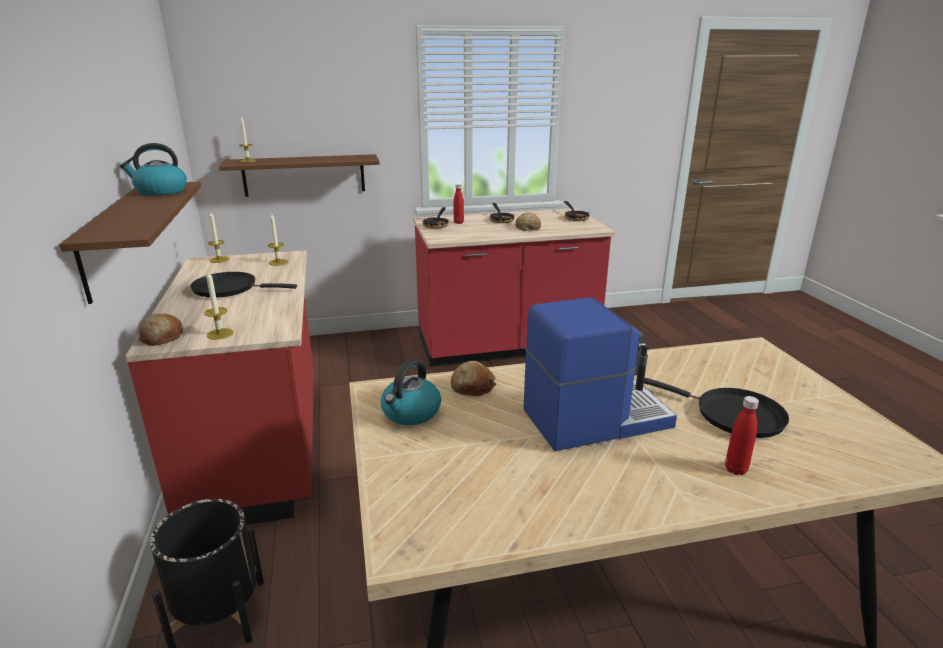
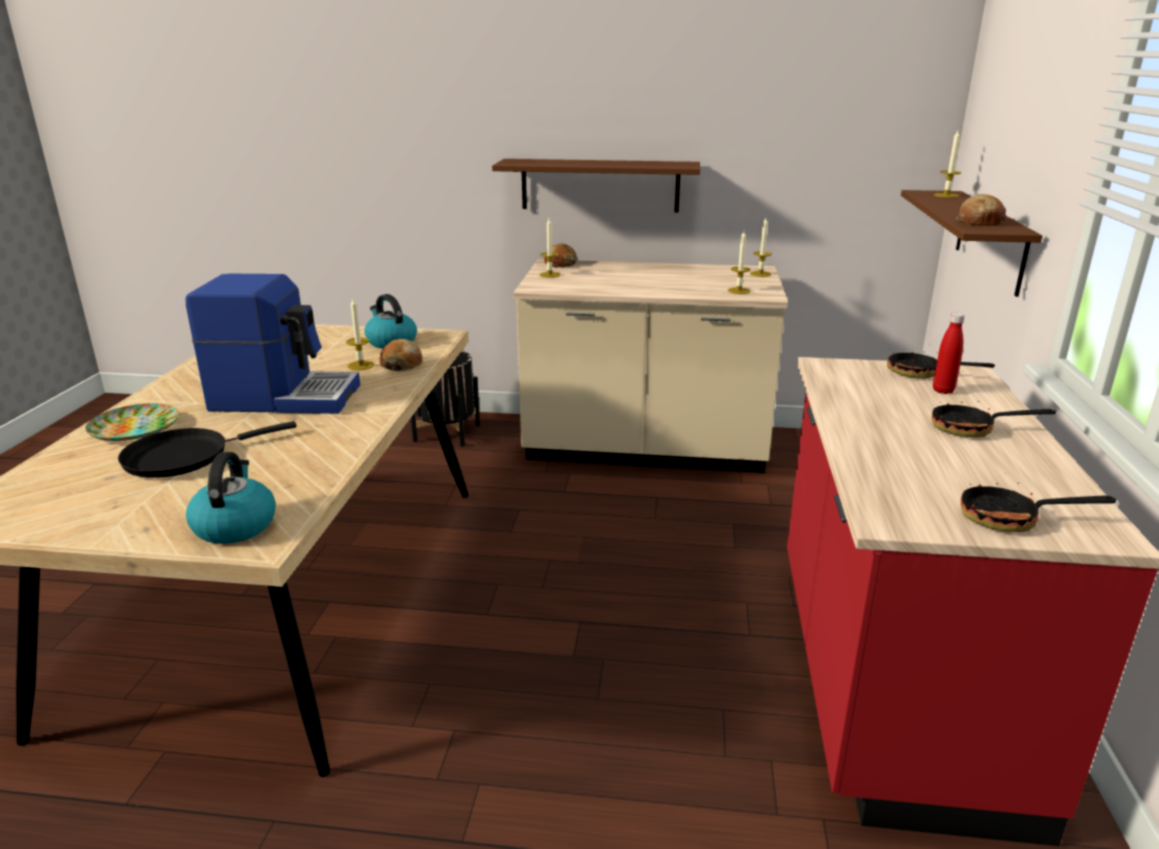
camera: 110 degrees right, 0 degrees up
(160, 191) = (653, 164): kettle -> kettle (235, 525)
(229, 288) = (660, 277): black frying pan -> none
(261, 447) = (645, 449): red counter -> beige counter
(490, 407) = (360, 365): none -> candle
(527, 228) = (899, 442): bread -> bread (979, 222)
(594, 418) = (285, 397): coffee machine -> coffee machine turned 90 degrees counterclockwise
(735, 469) = (135, 428): red bottle -> plate

